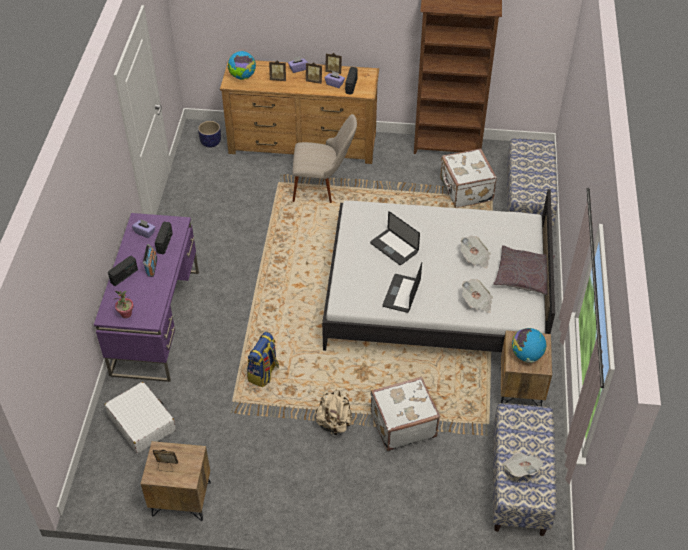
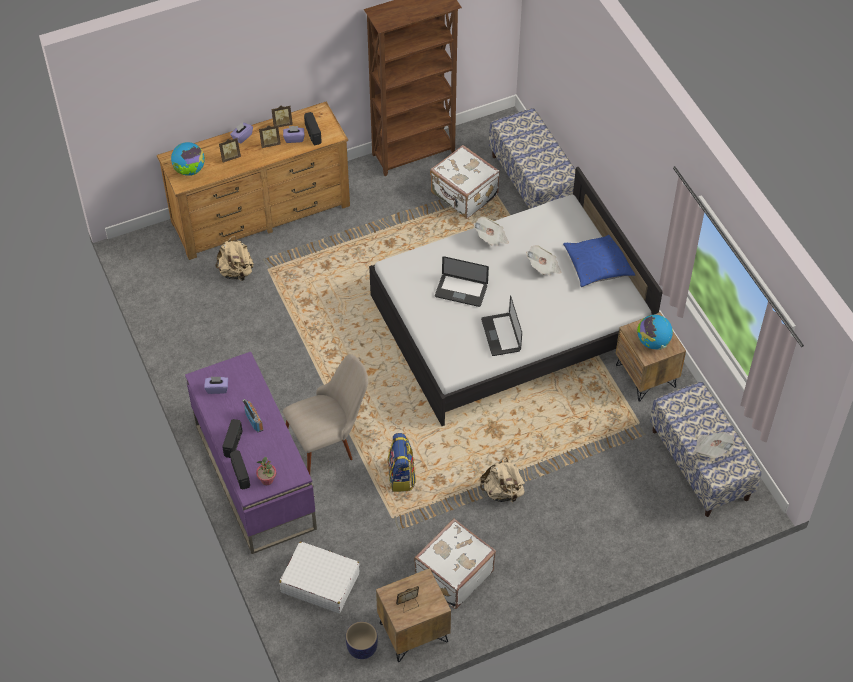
camera: 30 degrees left, 5 degrees up
(165, 243) = (247, 390): radio -> radio (241, 474)
(210, 142) = (159, 255): planter -> planter (362, 648)
(255, 175) = (236, 272): none -> beige backpack
(323, 187) = (318, 254): beige chair -> beige chair (329, 442)
(402, 424) = (564, 461): white suitcase -> white suitcase (453, 574)
(476, 302) = (574, 311): newspaper -> newspaper (491, 238)
(523, 275) = (598, 264): grey pillow -> blue pillow

